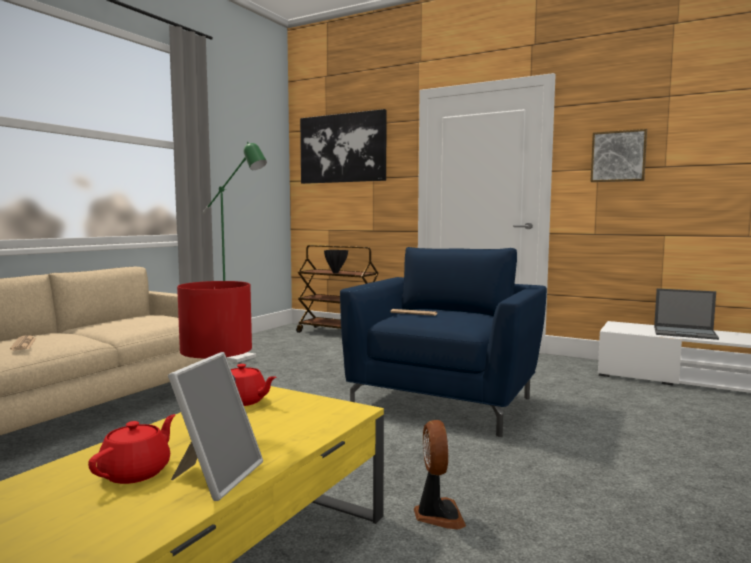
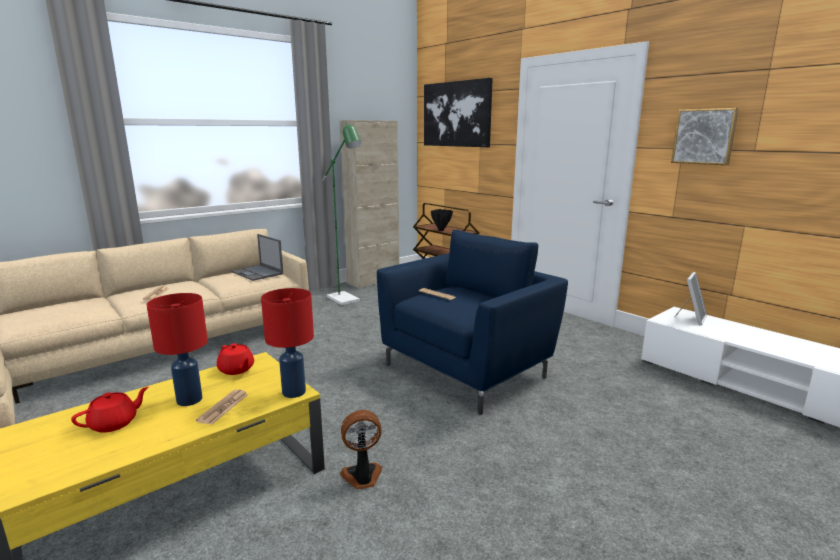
camera: 20 degrees right, 10 degrees up
(215, 477) = (150, 437): picture frame -> picture frame (691, 318)
(254, 339) = (373, 281): none -> beige cabinet
(279, 435) = (223, 407): none -> newspaper
(350, 411) = (293, 392): none -> red table lamp
(437, 515) = (362, 477): fan -> fan turned 120 degrees counterclockwise
(685, 333) = (740, 334): laptop -> laptop (257, 273)

